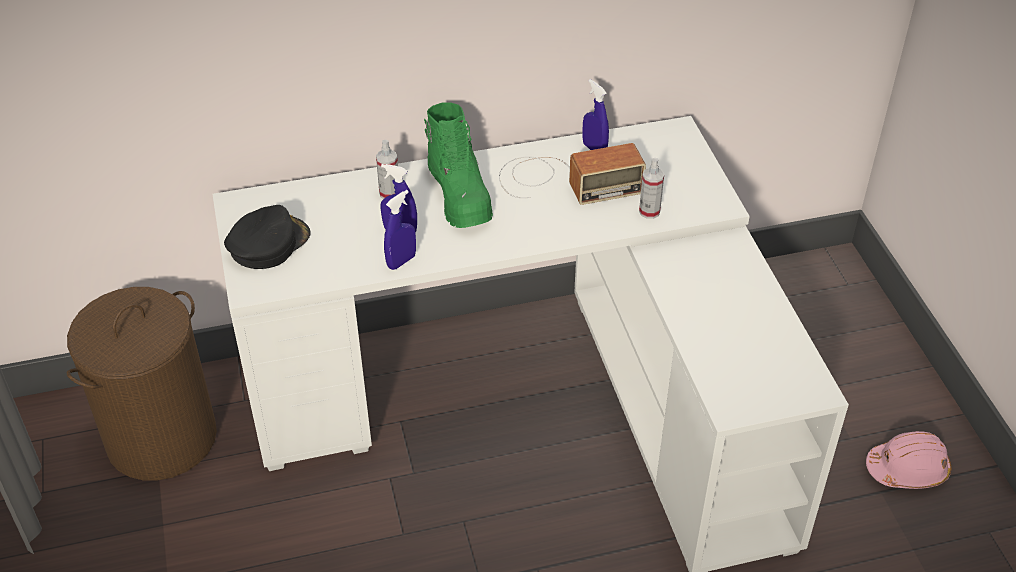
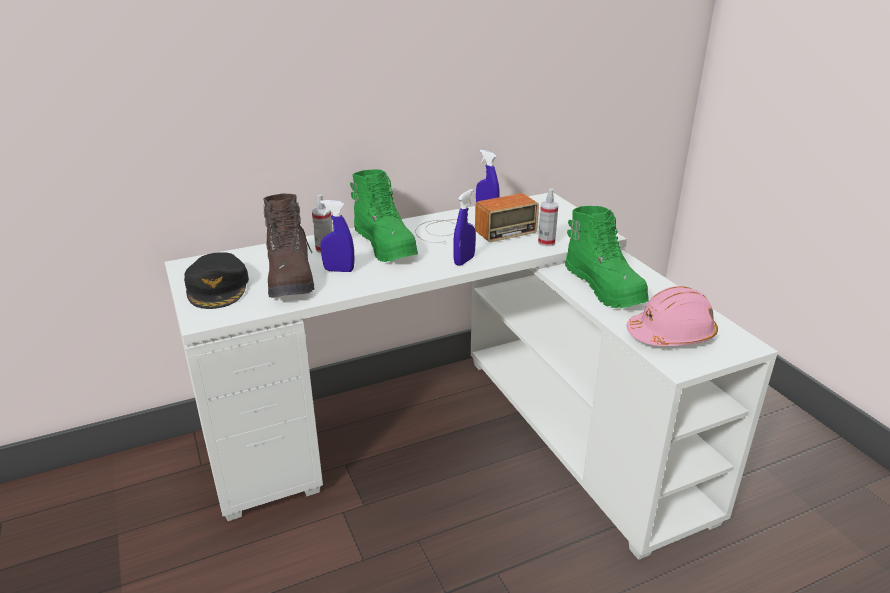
camera: 10 degrees left, 15 degrees down
(161, 438) = (121, 506): brown laundry basket -> none
(268, 243) = (218, 287): black cap -> black cap turned 135 degrees clockwise
(346, 237) = (290, 278): none -> brown boot
(401, 261) = (344, 289): blue spray bottle -> blue spray bottle (464, 261)
(697, 287) = (605, 288): none -> green boot
(907, 469) = (775, 448): pink hard hat -> pink hard hat (671, 335)

